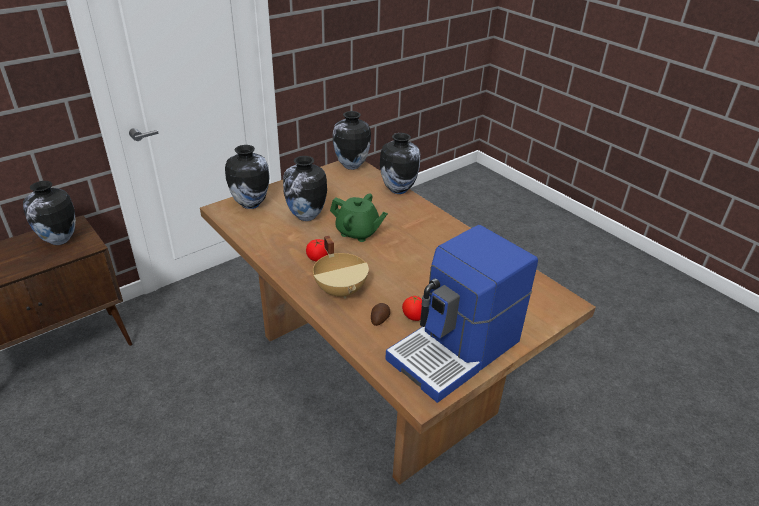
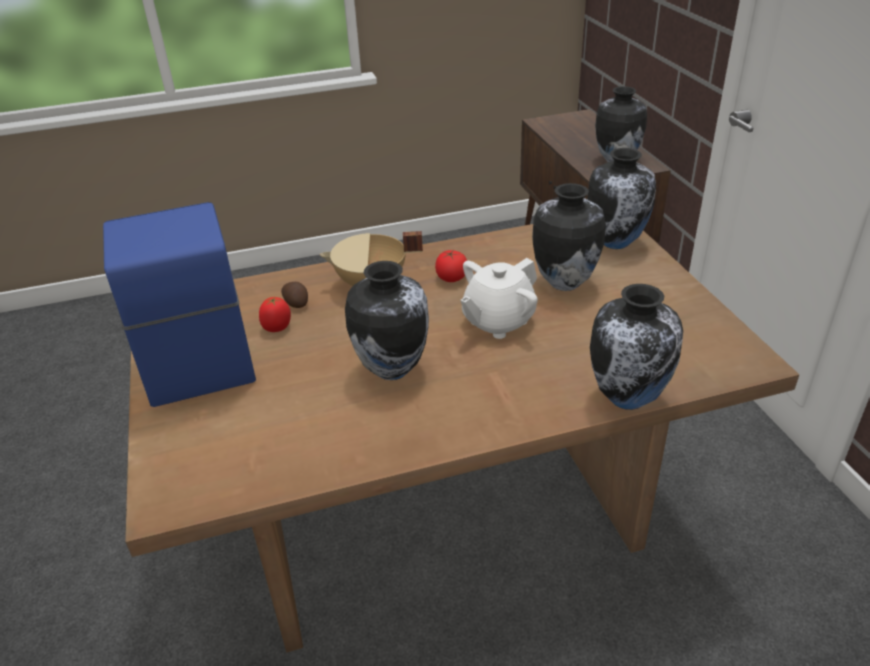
camera: 115 degrees right, 0 degrees up
(351, 166) = (741, 357): vase -> vase (392, 369)
(357, 232) = (498, 321): green teapot -> white teapot

